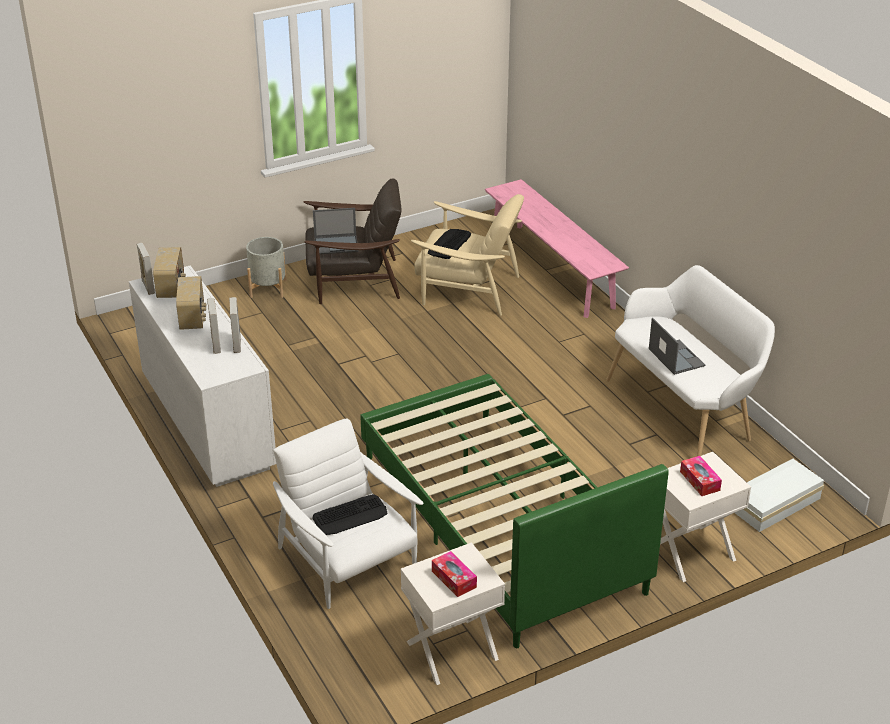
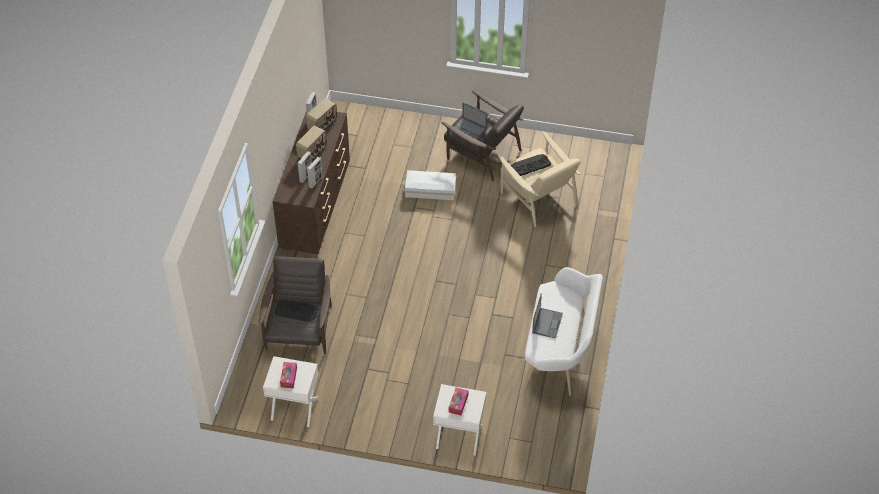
camera: 40 degrees right, 15 degrees up
(208, 422) = (316, 206): white dresser -> brown dresser
(268, 288) = (431, 131): grey planter -> none
(348, 560) = (299, 330): white armchair -> brown armchair
(499, 522) = (388, 356): green bed -> none
(551, 269) = (601, 211): pink bench -> none
(773, 503) = (534, 438): white storage box -> white storage box (429, 189)

